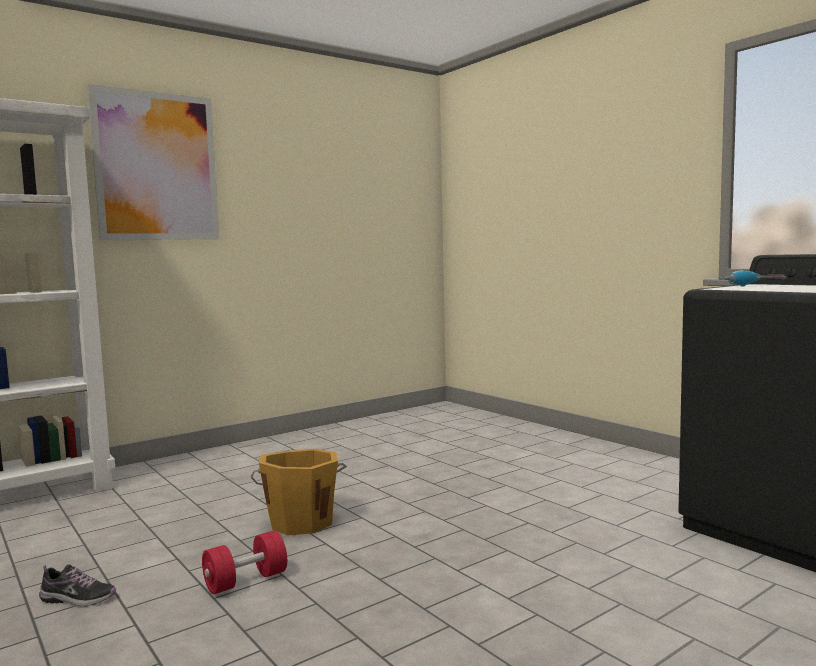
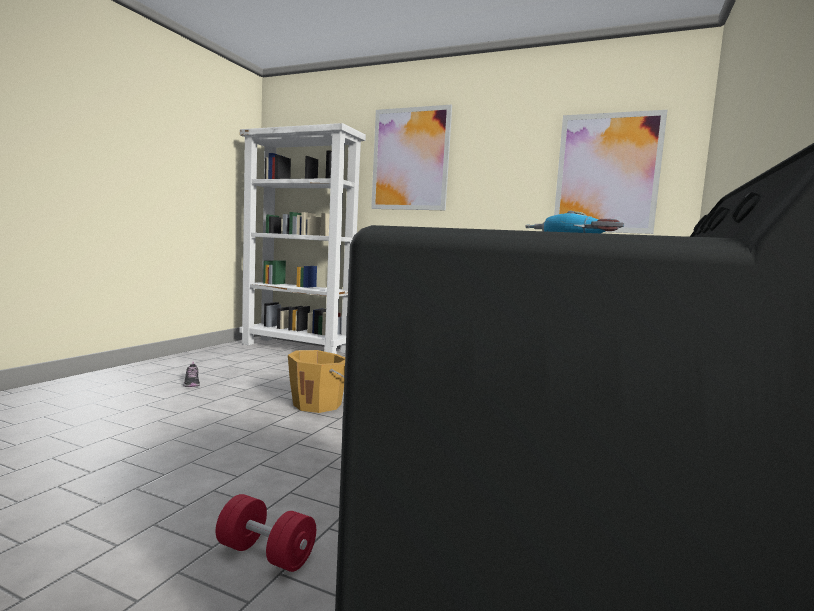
camera: 60 degrees right, 0 degrees up
(246, 581) = (221, 408): red dumbbell -> red dumbbell (265, 553)
(378, 198) = (607, 173): none -> picture

